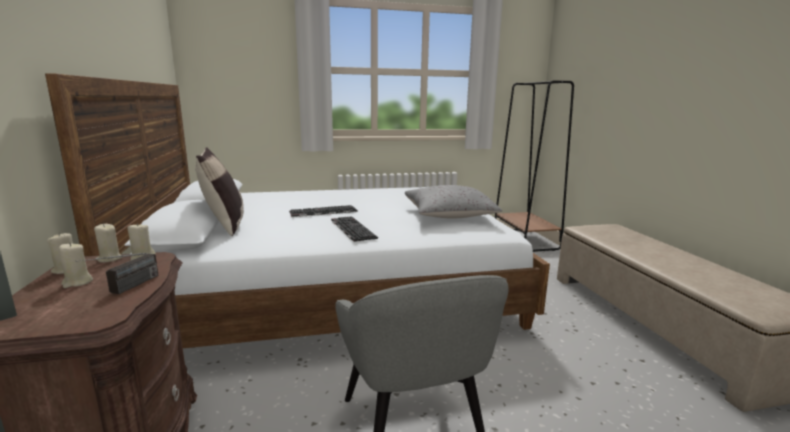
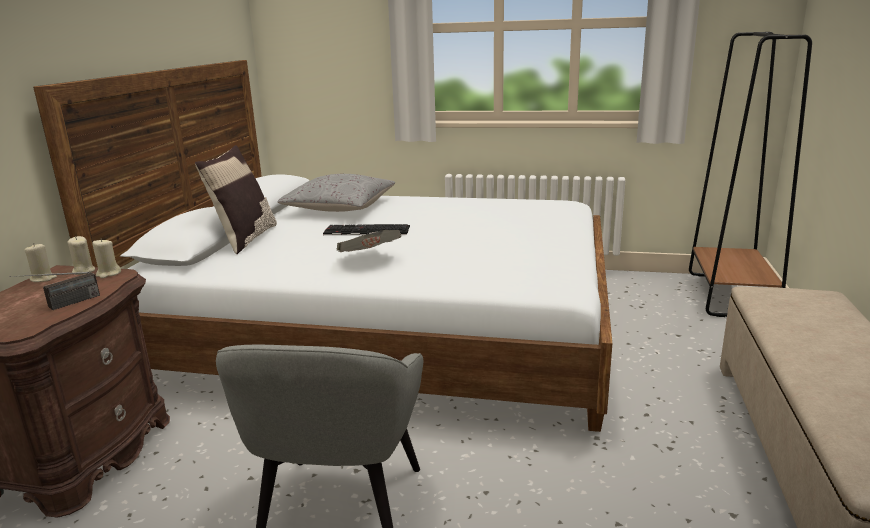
camera: 25 degrees right, 5 degrees up
(77, 282) = (37, 293): beige candle -> none
(351, 229) = (369, 259): keyboard -> newspaper
(448, 215) = (519, 251): grey pillow -> grey pillow (340, 208)

